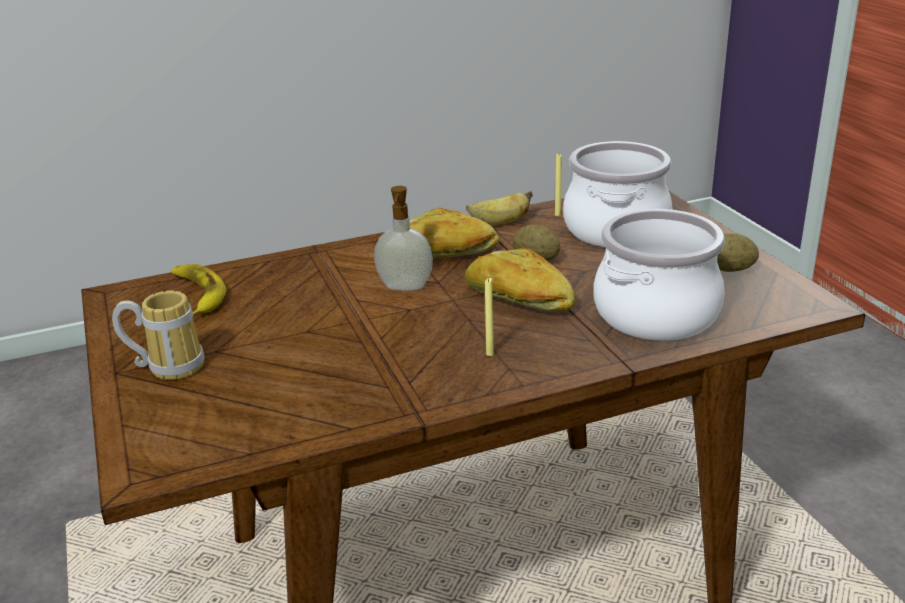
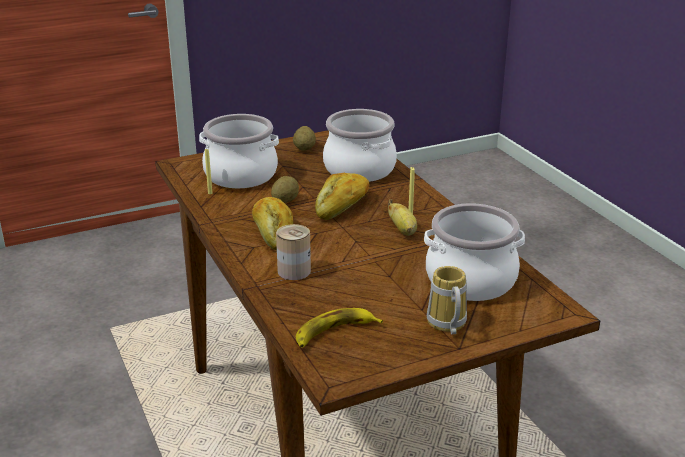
camera: 95 degrees left, 0 degrees up
(270, 394) = (470, 280): none -> cooking pot
(342, 270) = (294, 271): none -> can
(405, 287) = (324, 244): soap dispenser -> none
(500, 223) = (219, 213): banana -> banana (403, 230)

